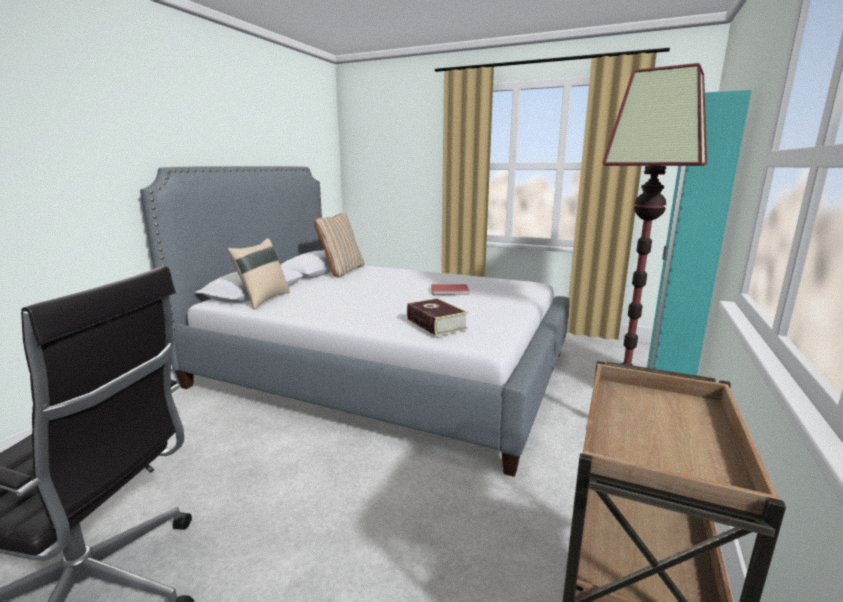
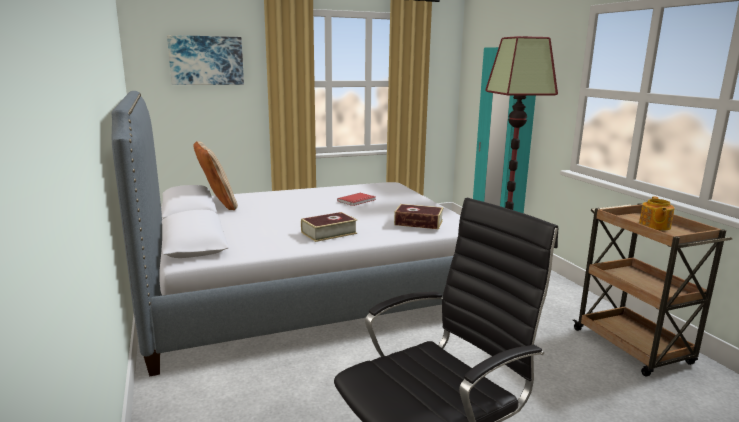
camera: 45 degrees left, 0 degrees up
(263, 299) = (231, 244): beige pillow -> none
(342, 310) = (329, 233): none -> book
(397, 143) = (206, 60): none -> picture
(664, 429) = (654, 226): none -> teapot

